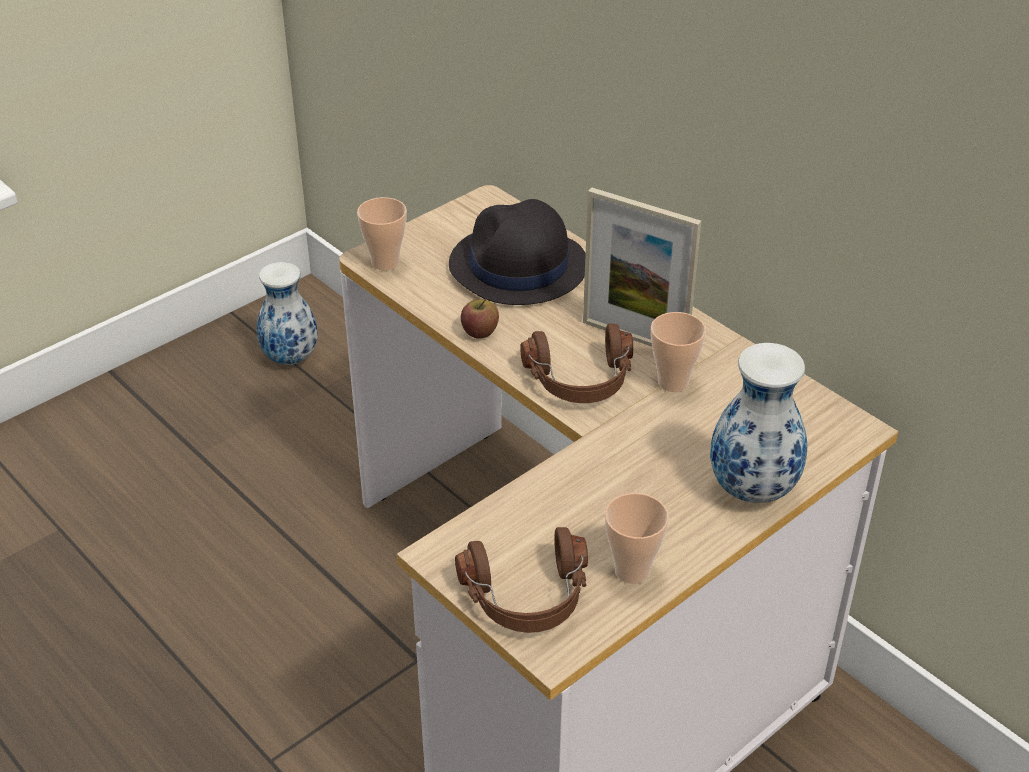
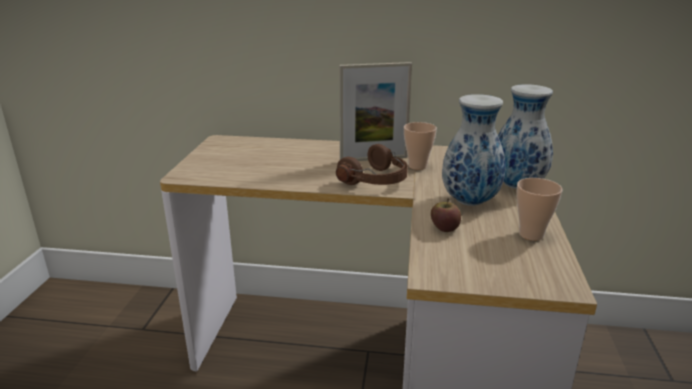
camera: 40 degrees left, 15 degrees down
(291, 357) = (73, 321): vase -> vase (469, 201)
(385, 262) = (194, 175): cup -> none
(480, 331) = (293, 181): apple -> apple (444, 228)
(517, 267) = (274, 155): black hat -> none
(527, 599) = (510, 270): brown headphones -> none

